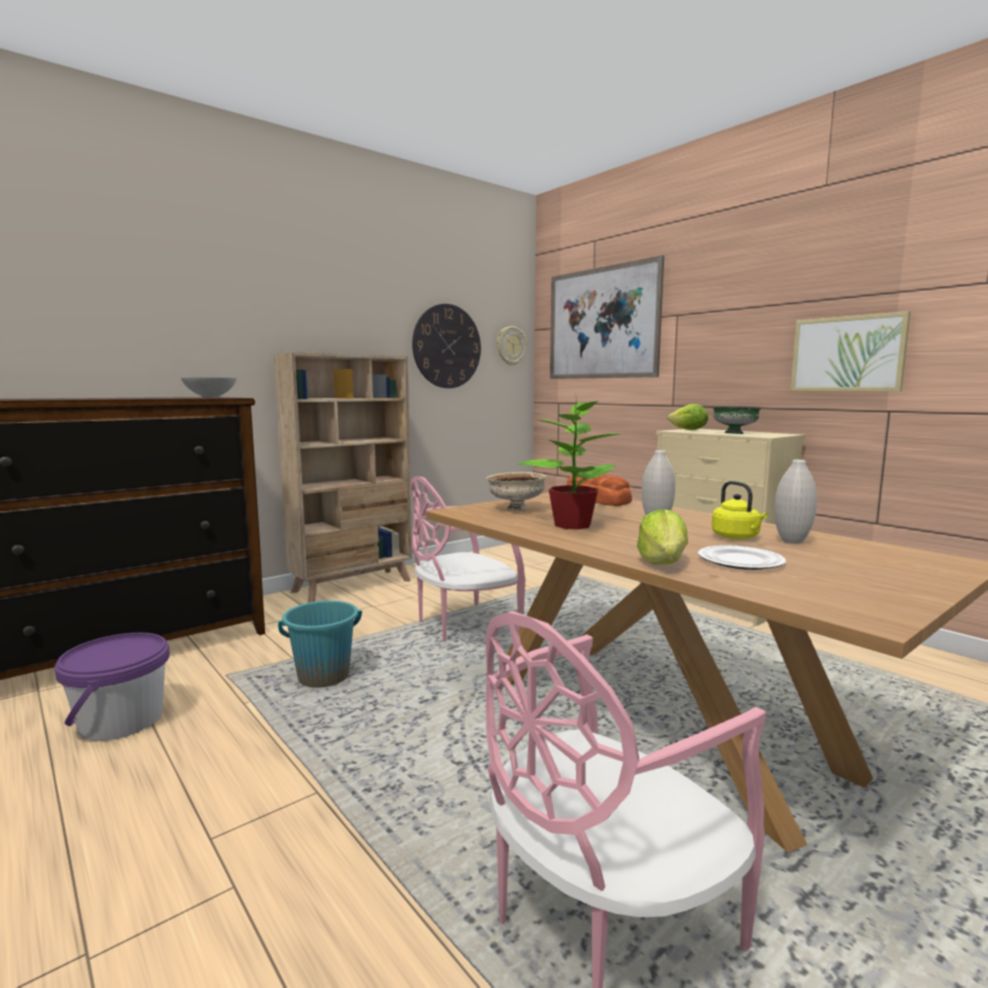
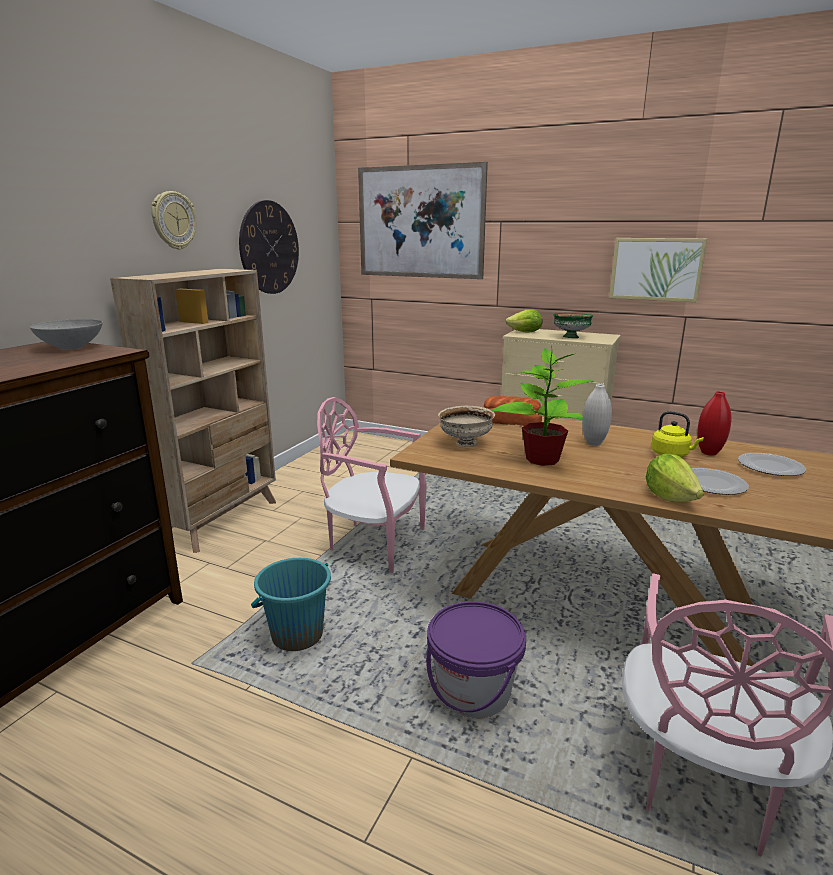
camera: 25 degrees left, 10 degrees up
(121, 721) = (127, 755): purple bucket -> purple bucket (473, 690)
(464, 624) = (374, 542): pink chair -> pink chair turned 75 degrees clockwise
(510, 346) = (321, 241): wall clock -> wall clock (173, 220)
(792, 541) = (709, 453): white vase -> red vase
(858, 559) = (769, 466): none -> plate

